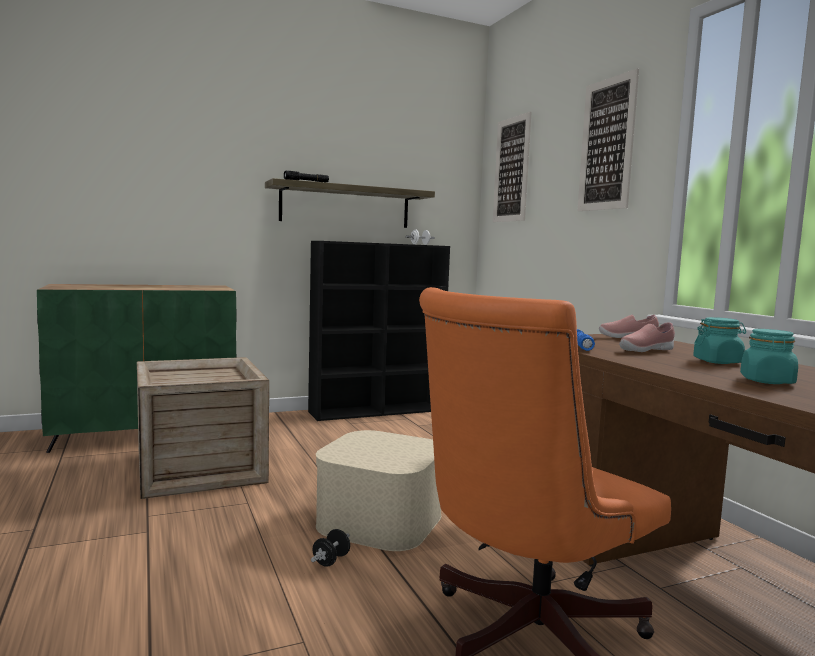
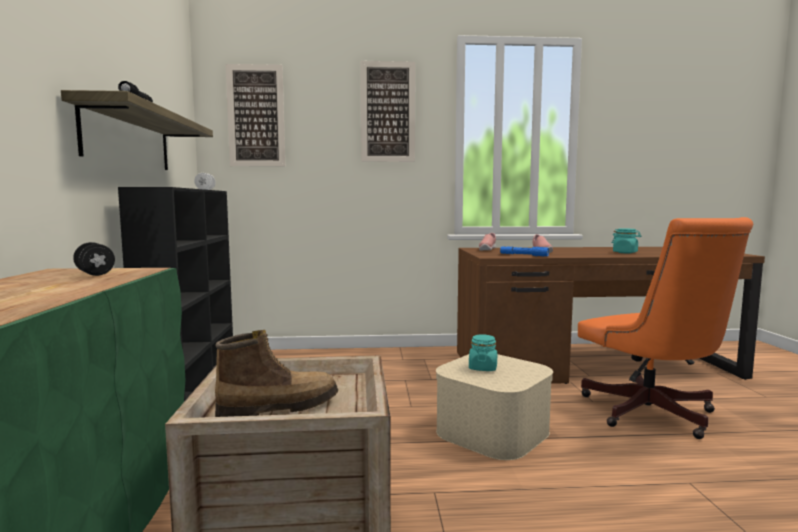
camera: 70 degrees left, 0 degrees up
(178, 378) = (279, 407): none -> boot
(331, 560) = (567, 459): black dumbbell -> black dumbbell (95, 274)
(717, 361) = (572, 250): turquoise jar -> turquoise jar (482, 368)

